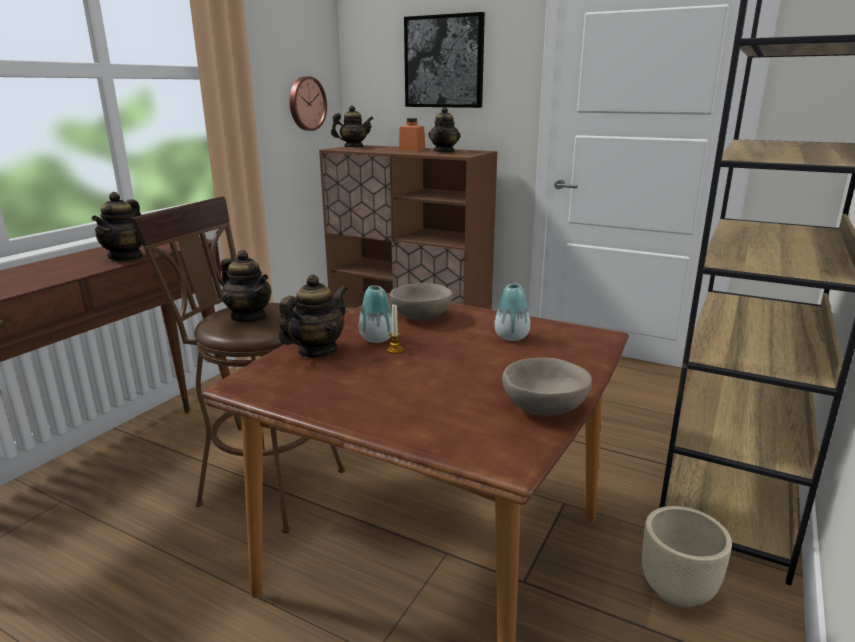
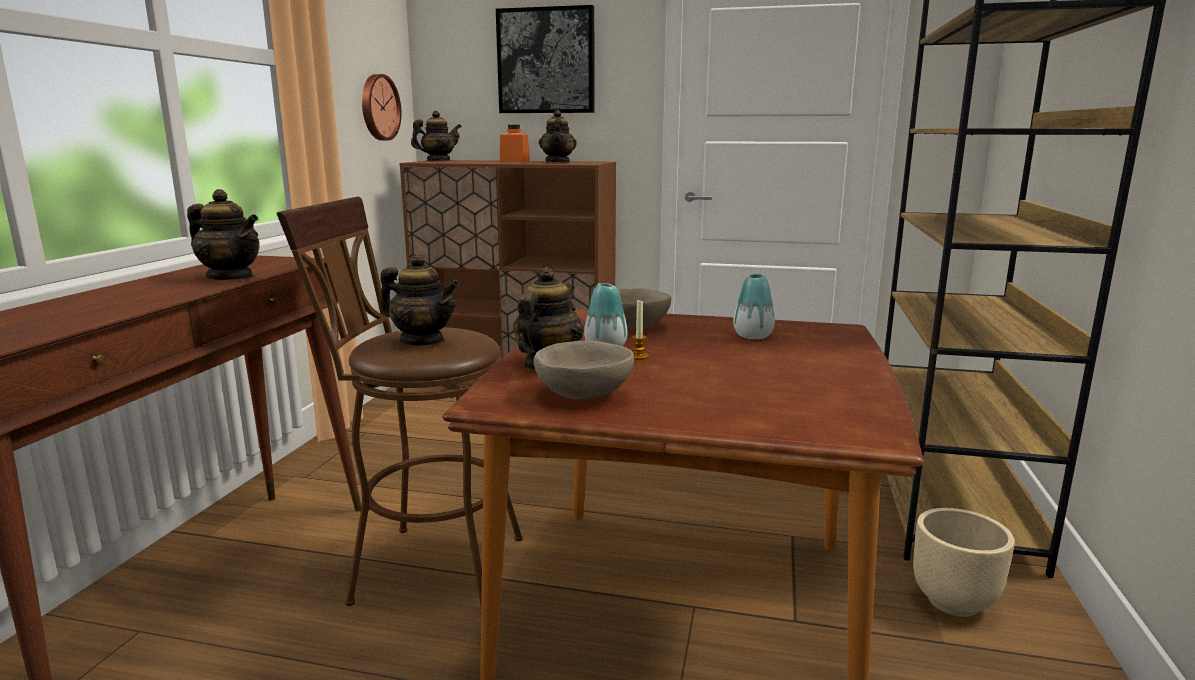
camera: 15 degrees left, 5 degrees down
(126, 257) = (231, 278): teapot -> teapot turned 60 degrees counterclockwise
(545, 408) = (857, 390): beige bowl -> beige bowl (584, 394)

